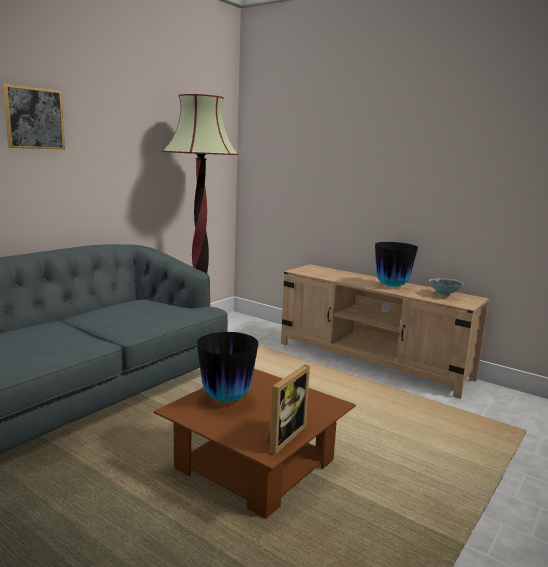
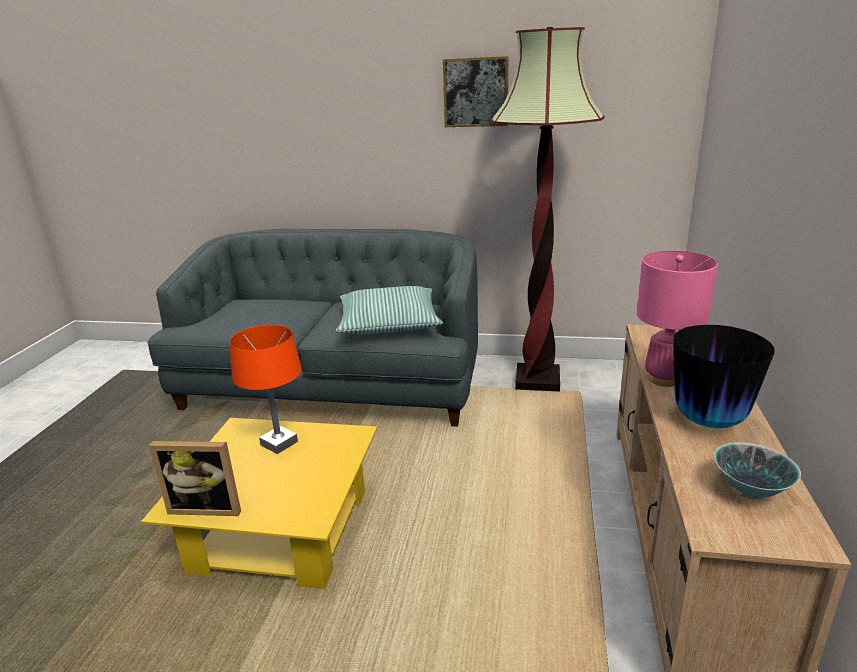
camera: 65 degrees right, 10 degrees up
(34, 118) = (350, 86): picture -> picture (475, 92)
(157, 311) = (388, 323): none -> pillow
(226, 398) = (279, 443): vase -> orange table lamp
(255, 465) = (282, 530): brown coffee table -> yellow coffee table
(348, 281) = (663, 379): none -> pink table lamp

